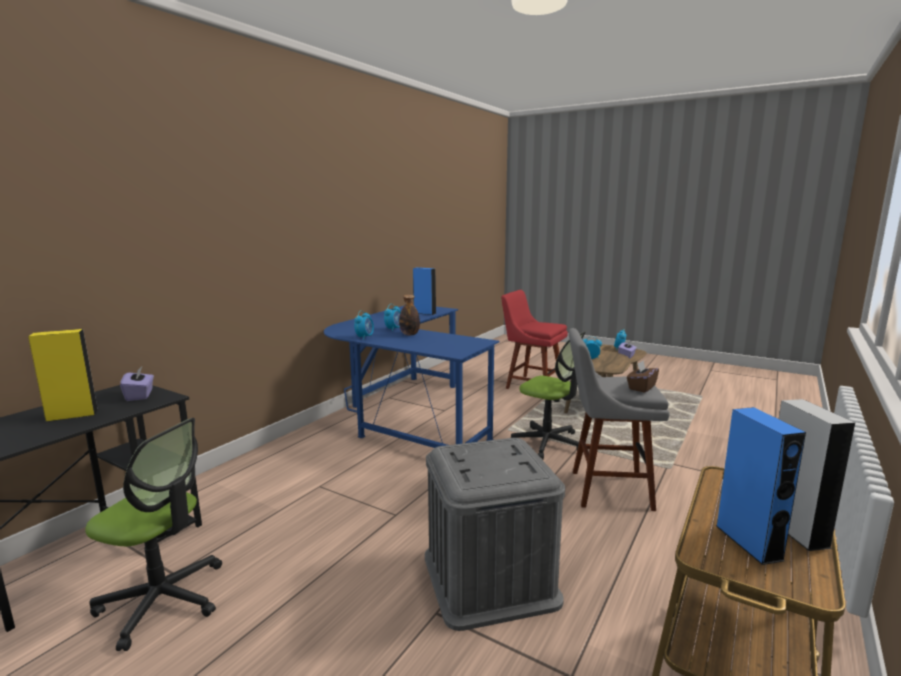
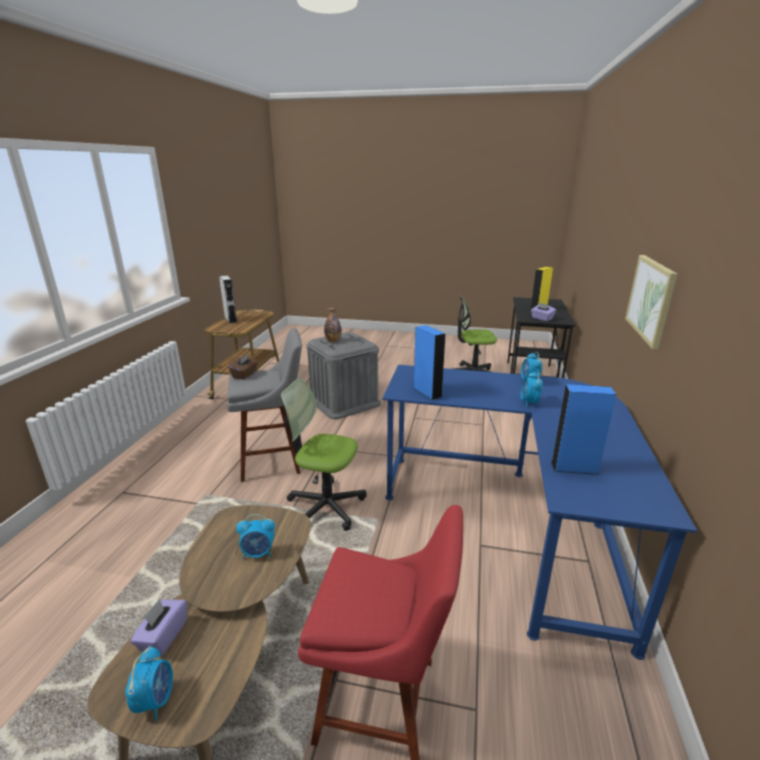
camera: 160 degrees right, 10 degrees up
(321, 248) = (651, 299): none -> picture
(409, 334) = (493, 394): bottle -> bottle (333, 341)
(748, 542) = (249, 317): blue speaker -> blue speaker (427, 392)

